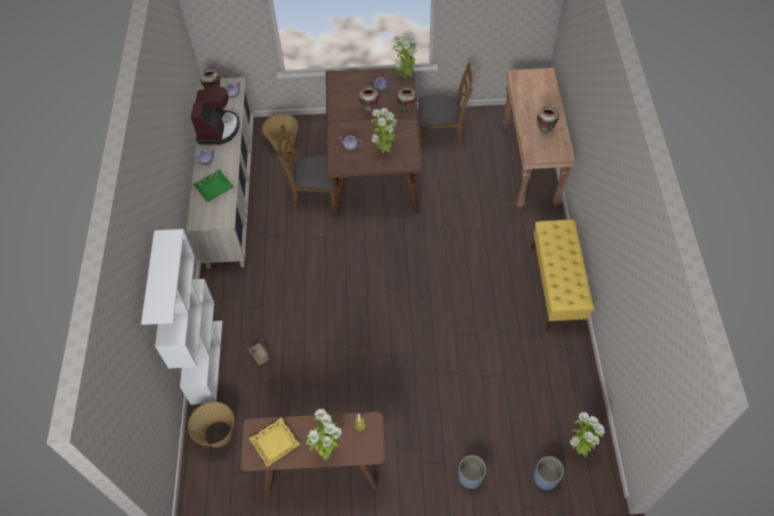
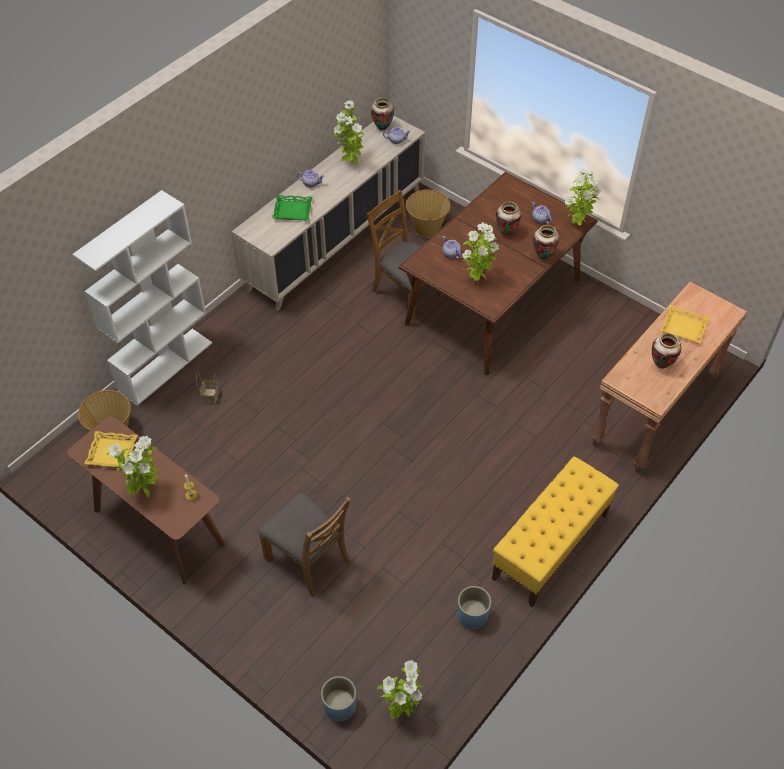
camera: 40 degrees right, 5 degrees down
(218, 129) = (351, 162): coffee machine -> potted plant
(442, 134) = (594, 319): brown chair -> brown chair (308, 559)
(470, 476) = (273, 644): blue planter -> blue planter (472, 616)
(533, 100) = (683, 327): none -> yellow tray

